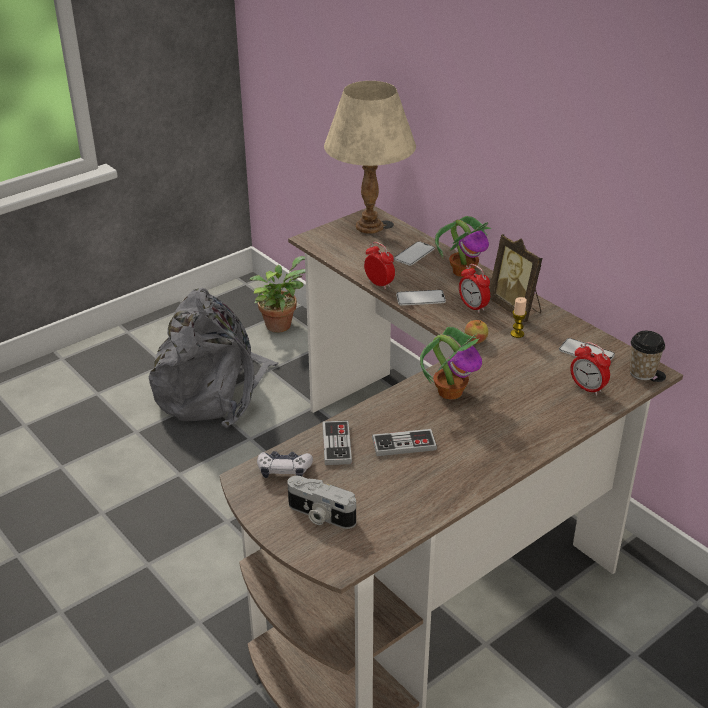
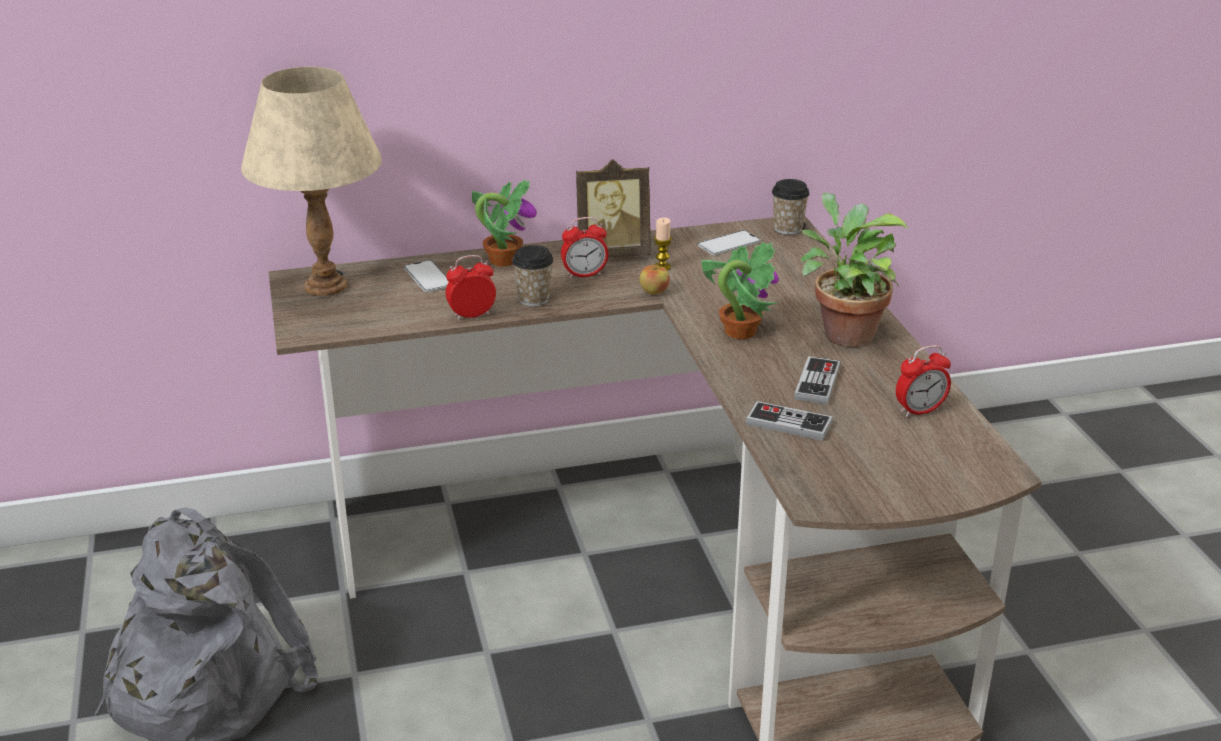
camera: 65 degrees left, 5 degrees down
(280, 323) = (114, 568): potted plant -> potted plant (843, 333)
(284, 470) = (816, 469): game controller -> none
(320, 515) = (913, 465): camera -> none
(420, 298) = (533, 299): phone -> cup
(587, 388) = (790, 261): alarm clock -> alarm clock (919, 411)

